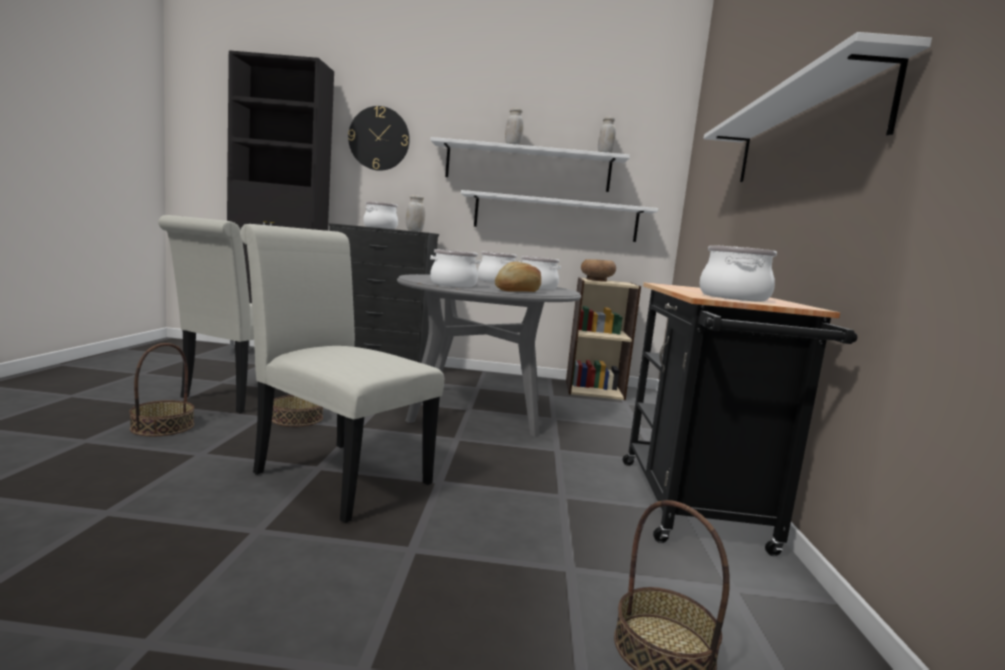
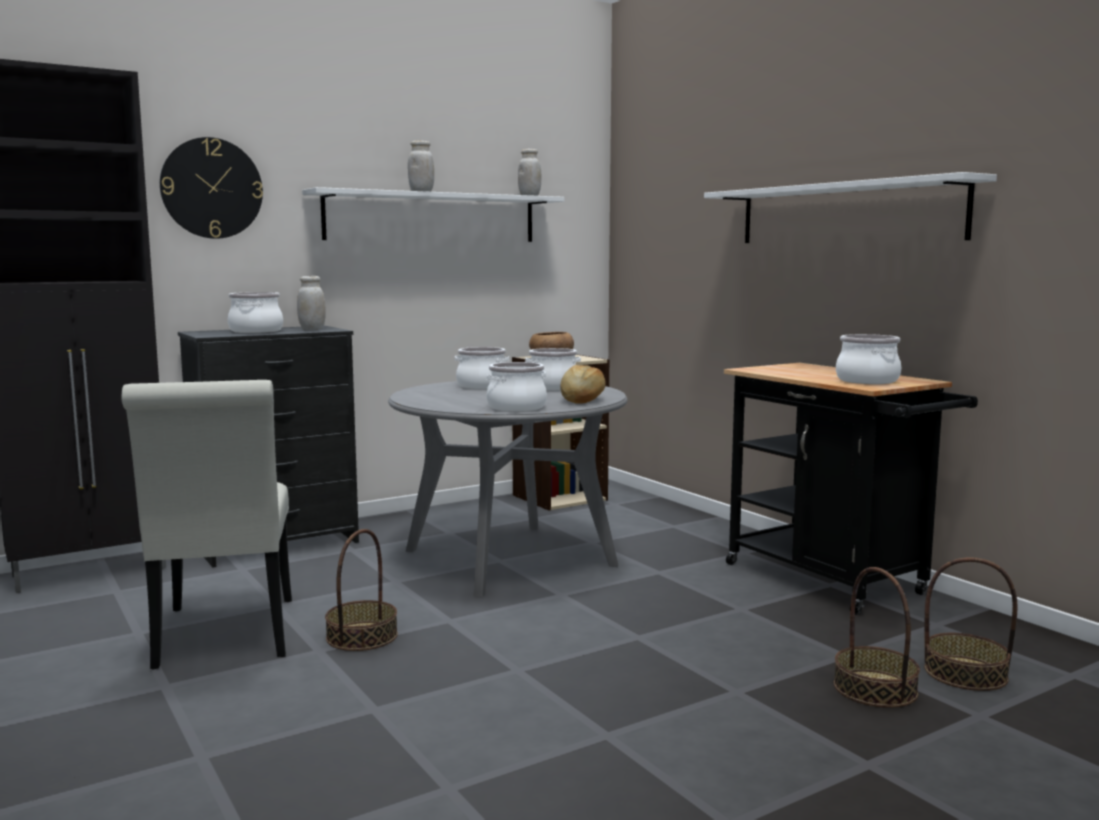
camera: 35 degrees left, 0 degrees up
(163, 426) = (242, 705): basket -> basket (875, 689)
(334, 474) = (546, 669): white chair -> none
(556, 217) = (474, 282): white shelf -> none

